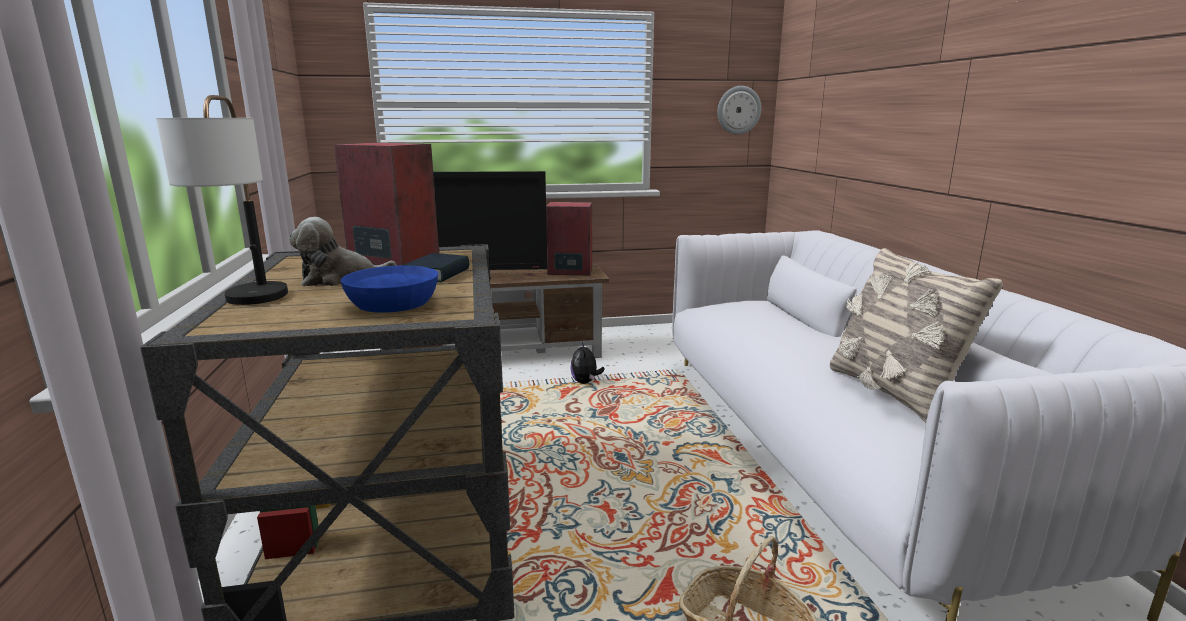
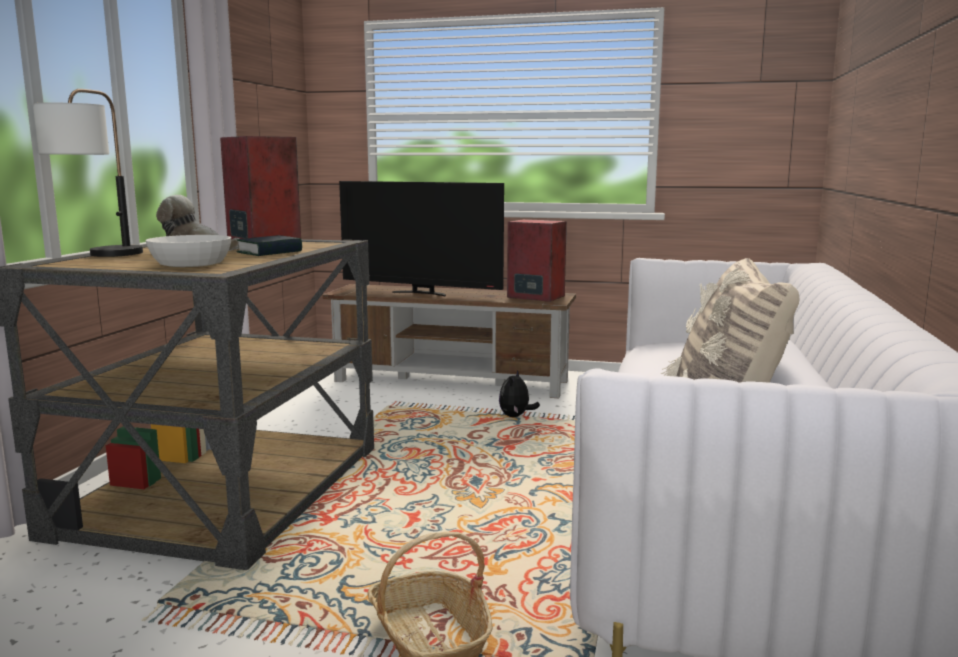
camera: 25 degrees right, 5 degrees down
(393, 304) = (190, 264): blue bowl -> white bowl
(738, 110) = (774, 118): wall clock -> none

